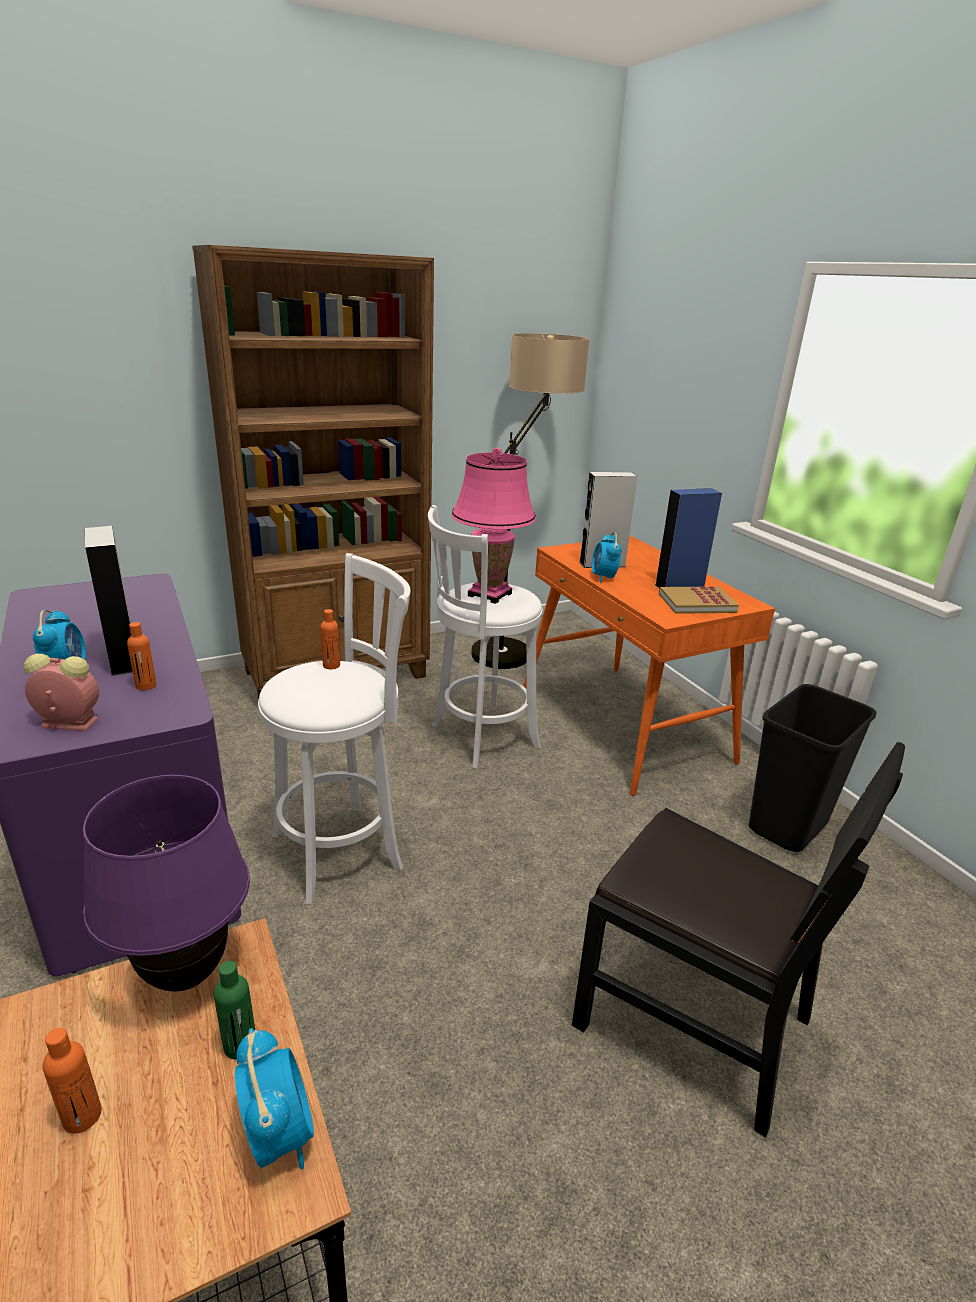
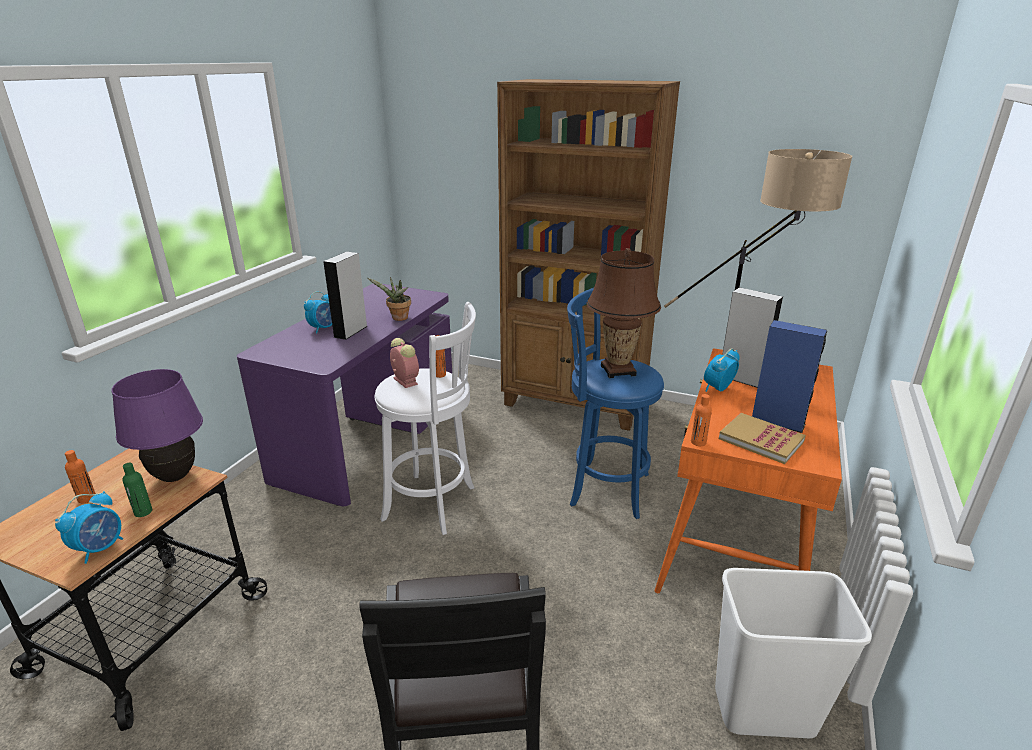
camera: 50 degrees right, 0 degrees up
(67, 723) = (283, 351): alarm clock -> alarm clock (404, 381)
(146, 685) = (335, 347): orange bottle -> orange bottle (698, 442)
(161, 621) = (398, 318): none -> potted plant
(479, 737) = (605, 488): white stool -> blue stool
(490, 594) = (618, 371): pink table lamp -> brown table lamp
(786, 825) = (764, 709): black trash can -> white trash can

